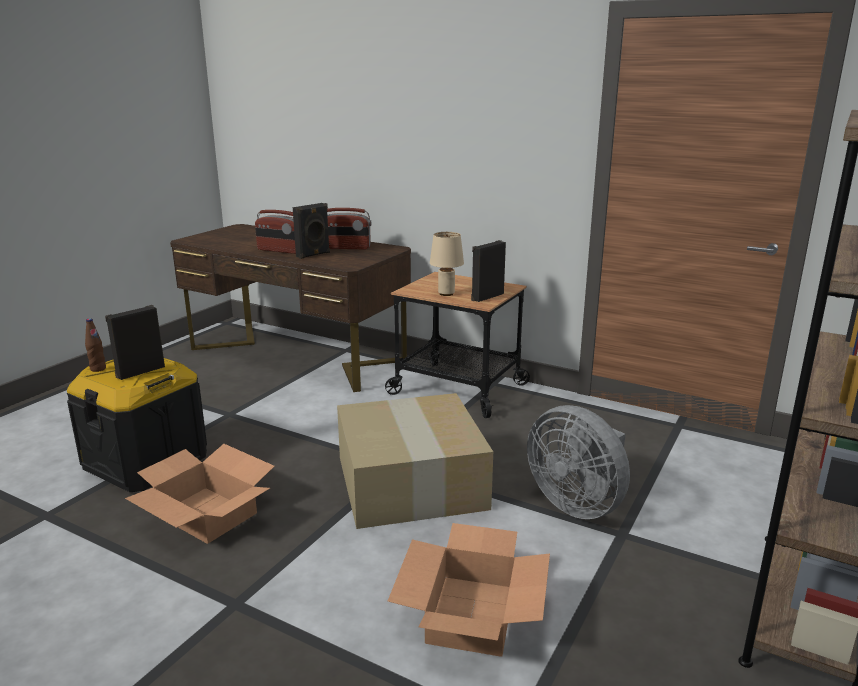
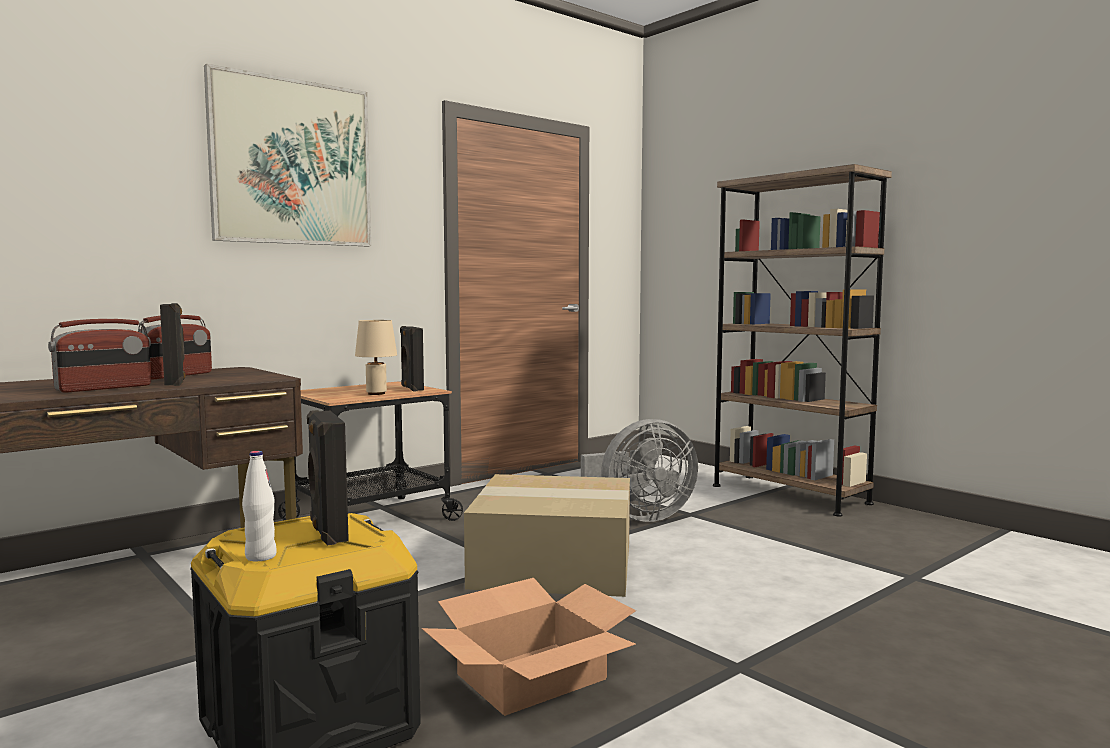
camera: 70 degrees left, 15 degrees down
(98, 369) = (260, 556): brown bottle -> white bottle
(455, 88) = (292, 163): none -> picture
(471, 614) = (778, 571): cardboard box -> none

